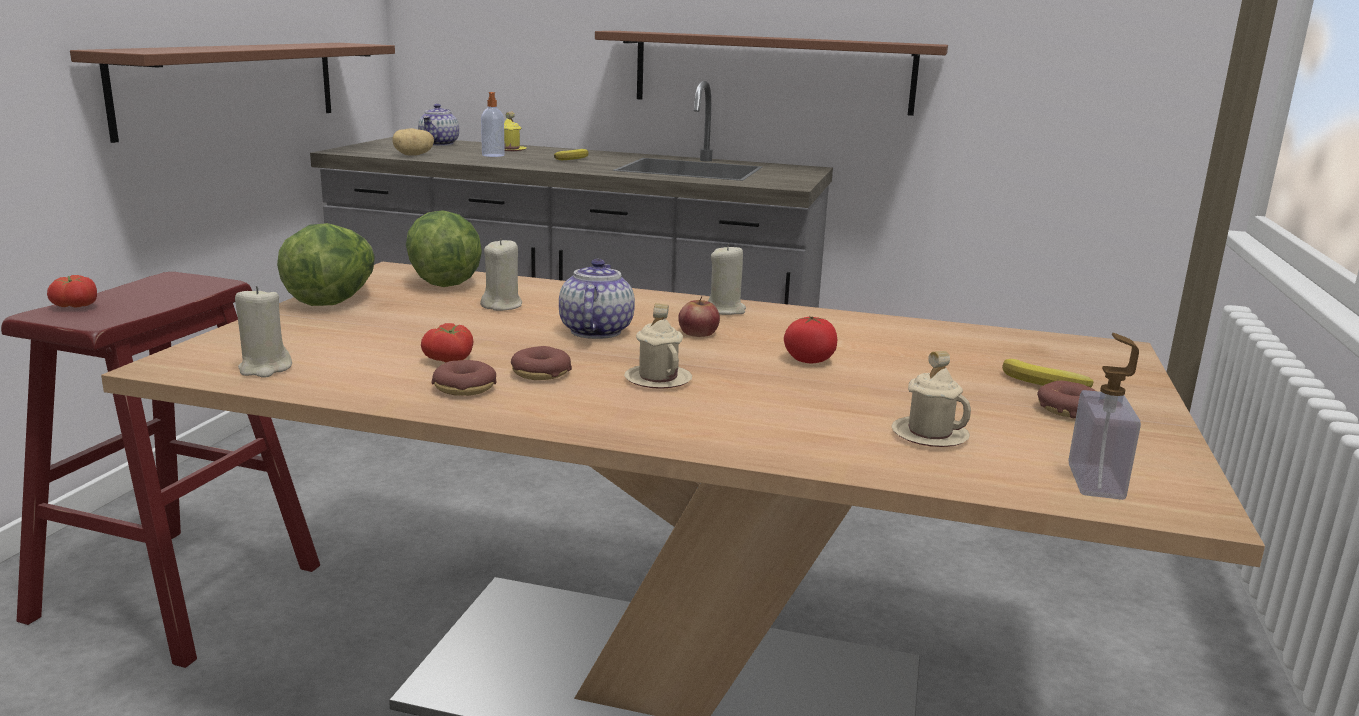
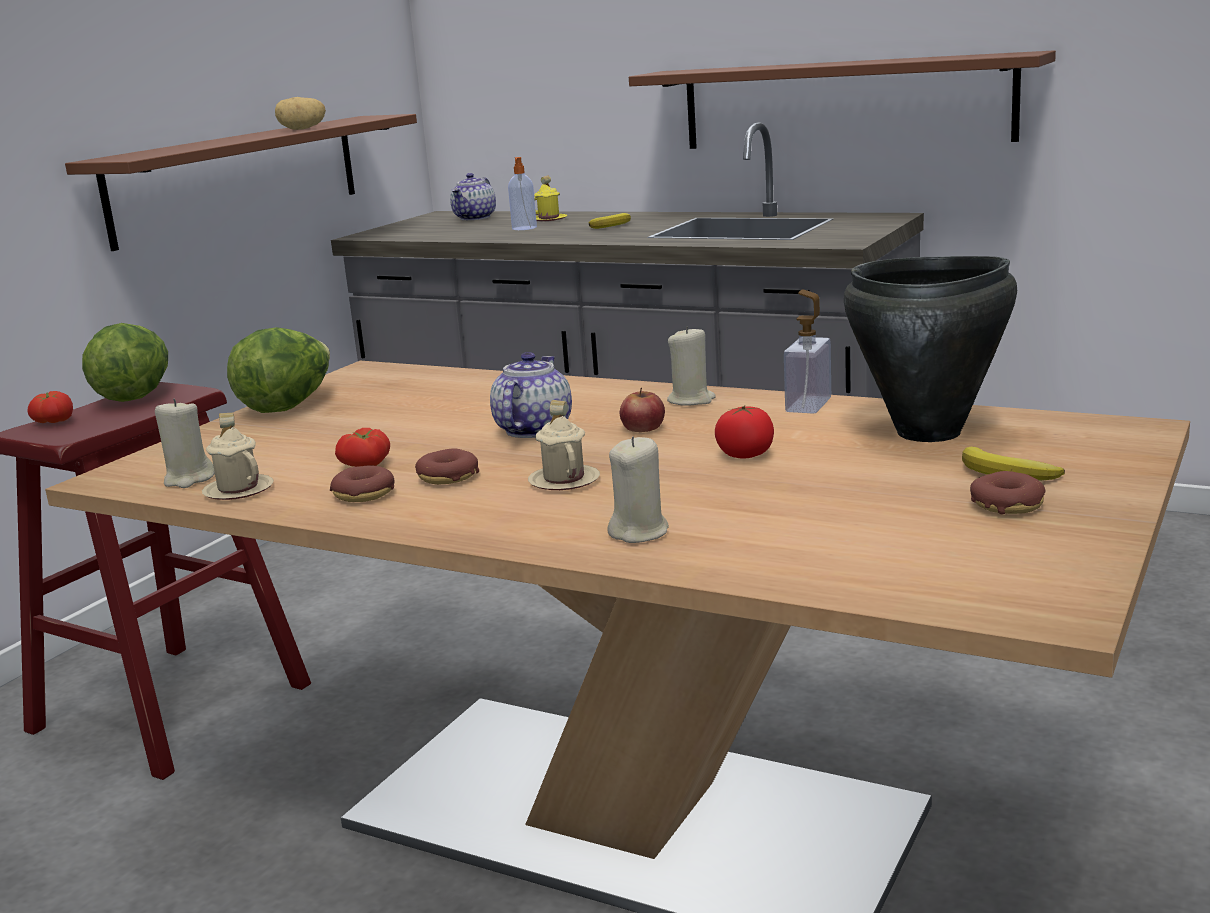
camera: 15 degrees right, 0 degrees up
(413, 155) = (437, 234): potato -> potato (302, 129)
(444, 281) = (409, 380): lettuce -> lettuce (135, 395)
(502, 306) = (453, 405): beige candle -> beige candle (639, 532)
(929, 435) = (818, 535): beige mug -> beige mug (238, 490)
(953, 346) = (929, 433): none -> black cooking pot
(1095, 481) = (970, 584): soap dispenser -> soap dispenser (808, 405)

